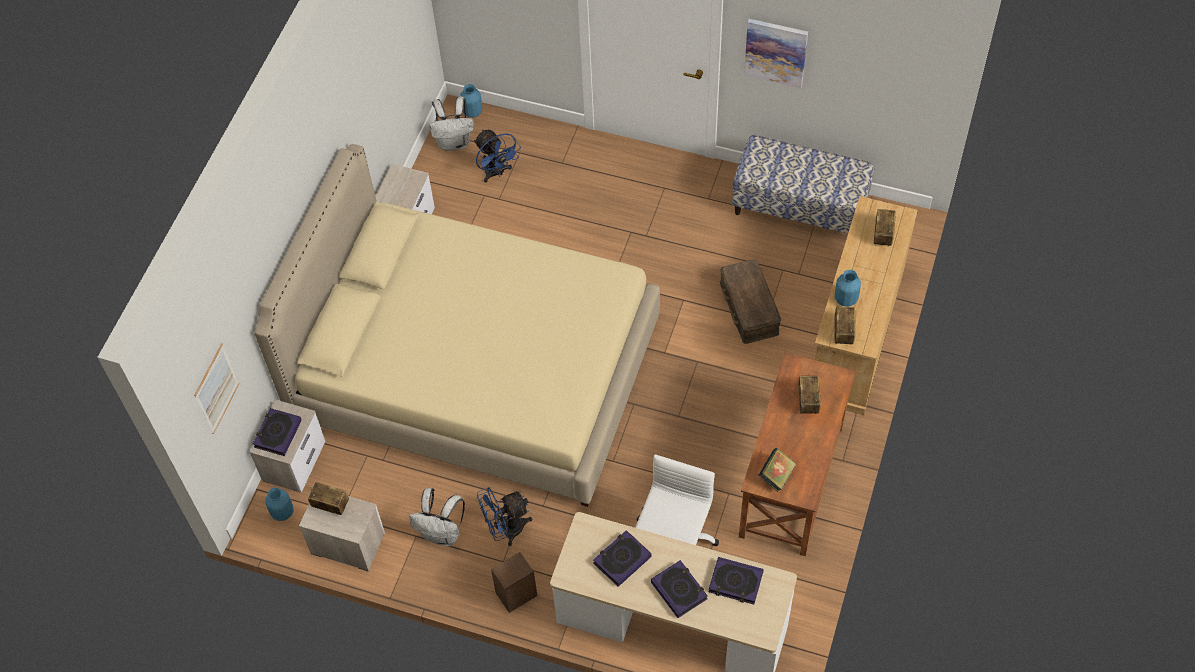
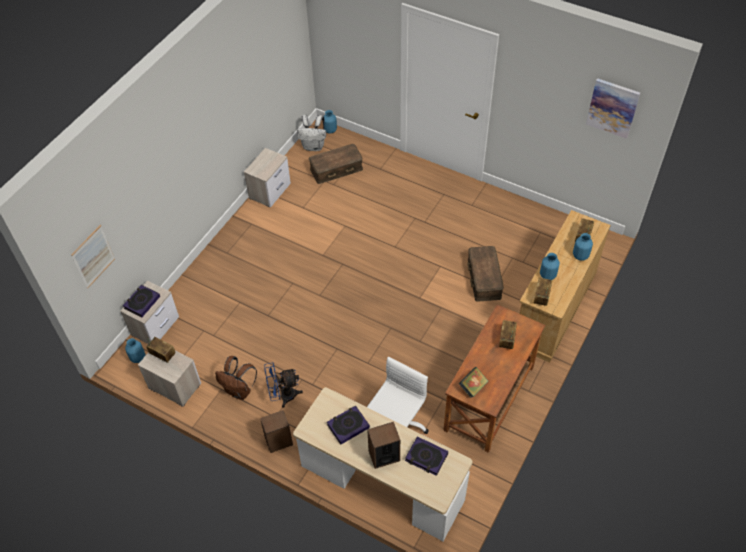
camera: 10 degrees right, 5 degrees down
(442, 533) = (239, 391): white backpack -> brown backpack
(477, 372) = (291, 289): beige bed -> none
(496, 173) = (336, 168): blue fan -> brown storage box
(679, 590) = (384, 455): book -> speaker
(776, 52) = (528, 103): picture -> picture (612, 107)
(800, 208) = (532, 220): bench -> none
(884, 263) = (580, 256): none -> blue vase

